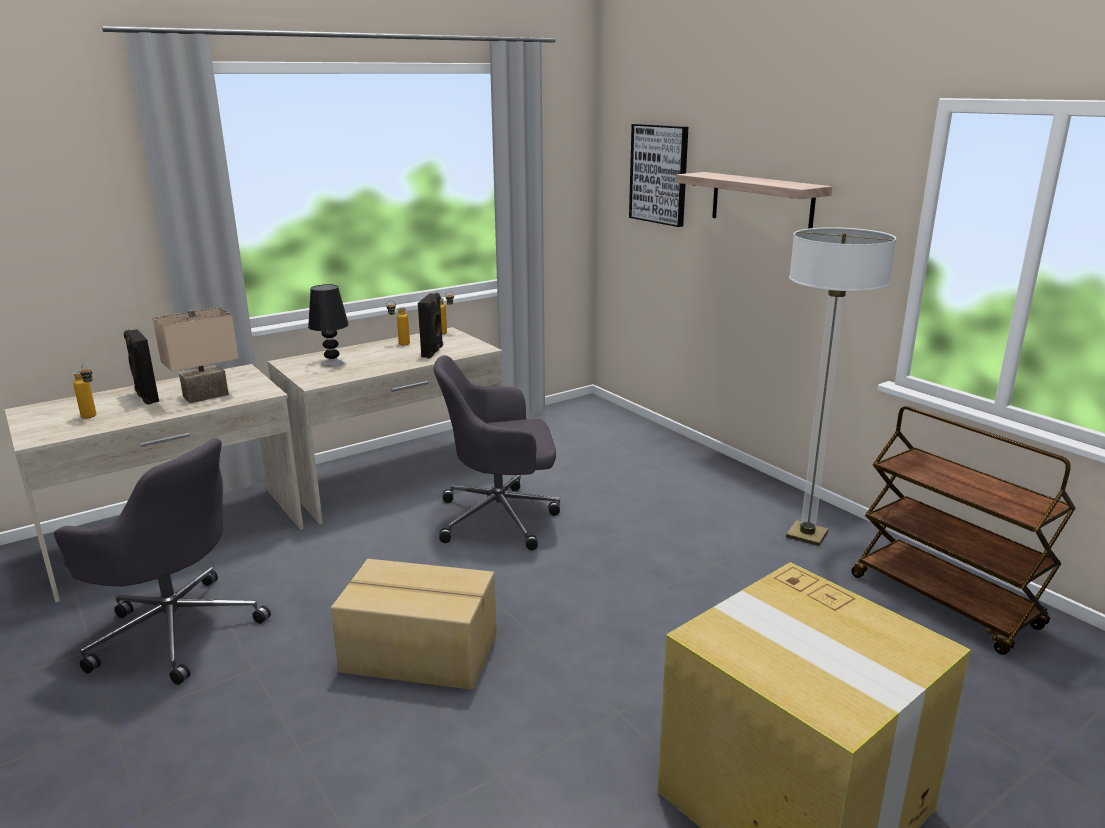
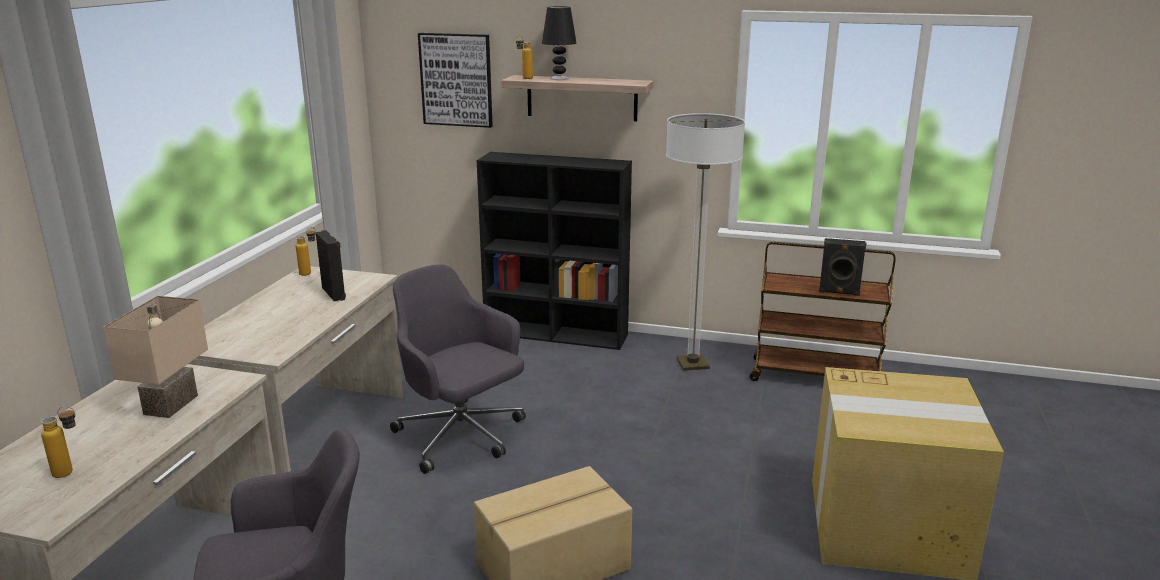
camera: 40 degrees left, 0 degrees up
(146, 397) = (93, 430): black speaker -> black speaker (839, 292)
(332, 363) = (249, 332): black table lamp -> black table lamp (559, 78)
(399, 344) = (282, 295): bottle -> bottle (524, 78)
(501, 517) = (461, 436): grey office chair -> grey office chair turned 90 degrees clockwise
(704, 461) = (557, 334): none -> black bookcase

